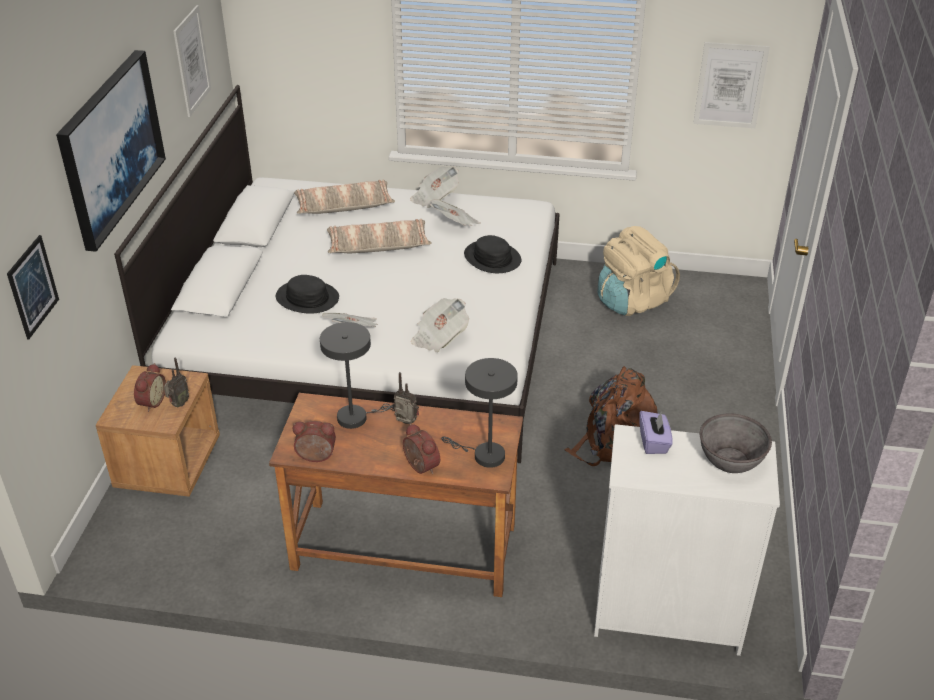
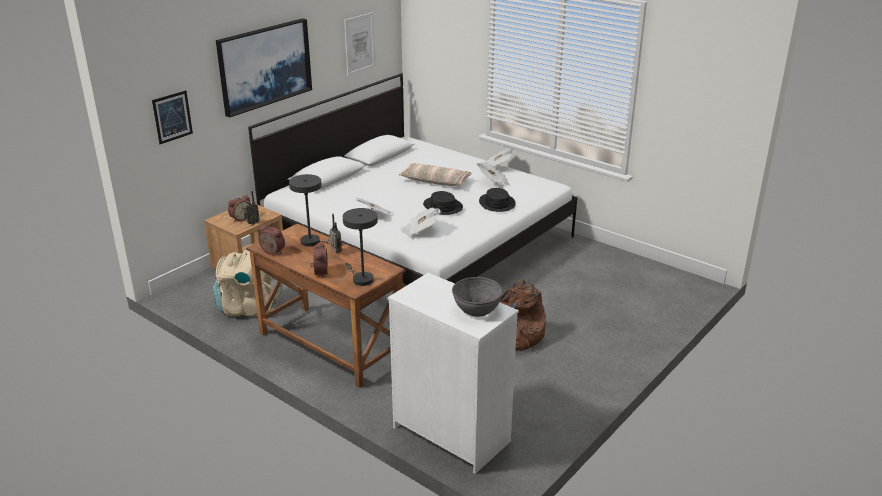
camera: 30 degrees right, 10 degrees down
(307, 298) = (367, 194): black hat -> black hat (442, 206)
(344, 206) = (437, 159): pillow -> none
(632, 301) = (606, 269): beige backpack -> beige backpack (247, 308)
(654, 442) = (440, 287): purple tissue box -> none
(730, 85) = (696, 119): picture -> none

